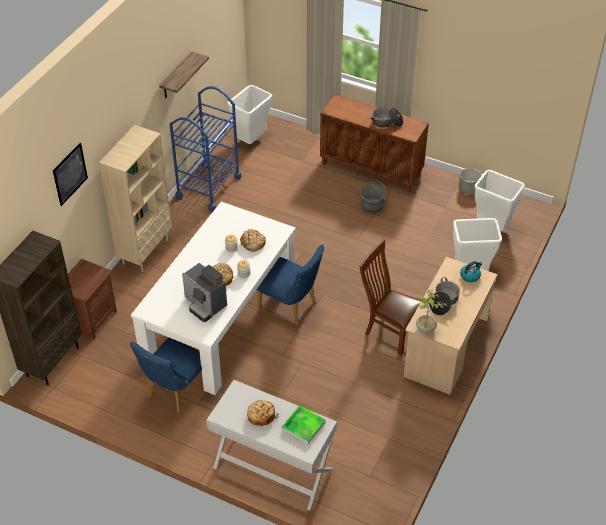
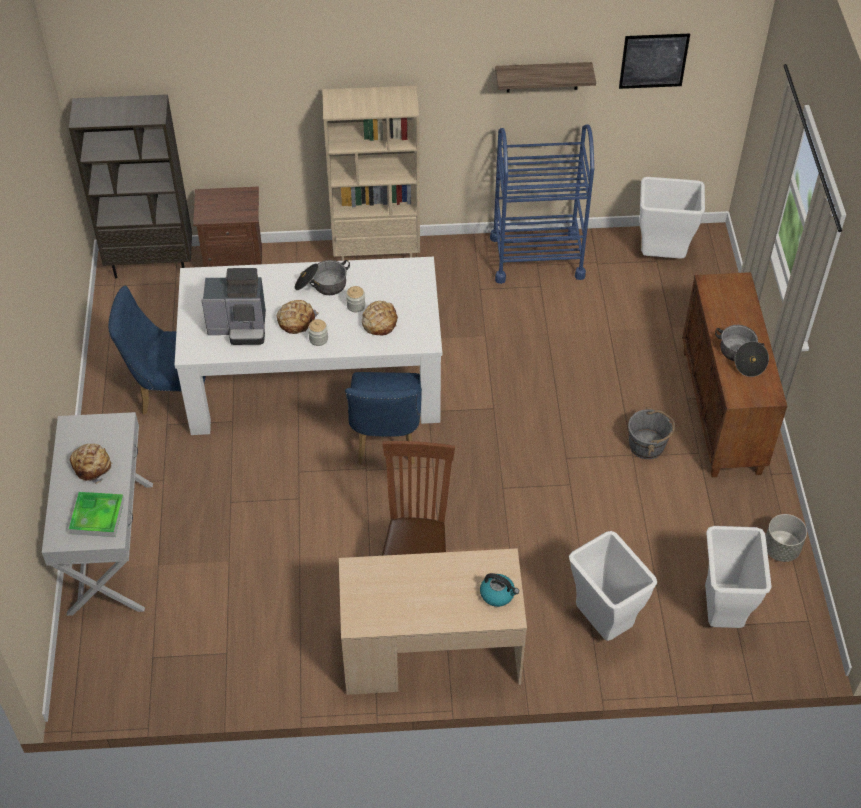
camera: 60 degrees right, 5 degrees up
(70, 174) = (262, 71): picture -> picture (653, 61)
(205, 305) = (239, 327): coffee machine -> coffee machine turned 105 degrees counterclockwise
(426, 328) = (356, 581): potted plant -> none
(443, 302) = (421, 582): cooking pot -> cooking pot (322, 285)

